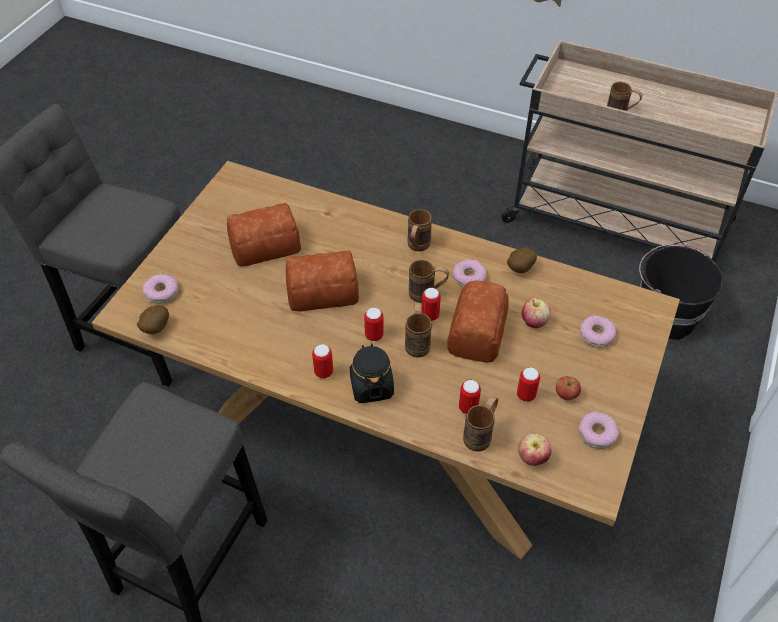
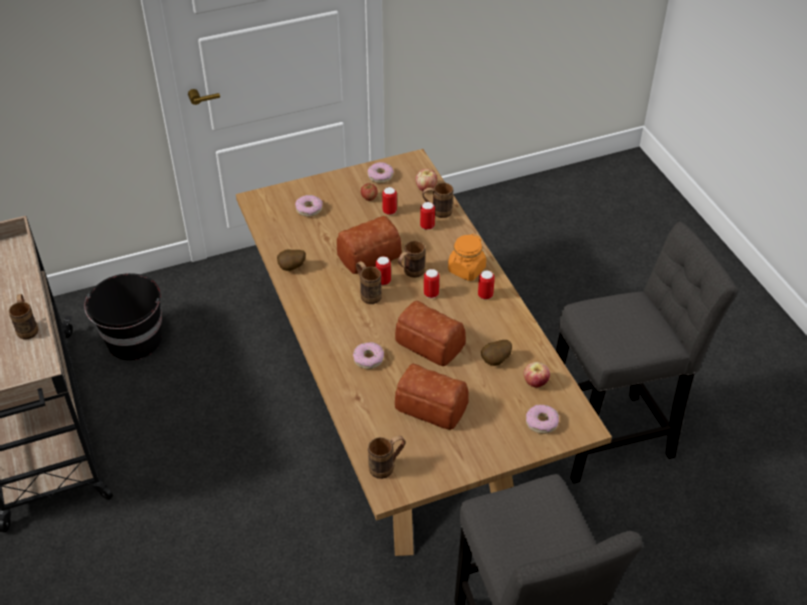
camera: 135 degrees left, 5 degrees down
(155, 328) = (568, 398): potato -> potato (496, 361)
(371, 386) = (466, 270): black jar -> orange jar
(416, 247) = (332, 326): brown mug -> brown mug (387, 466)
(469, 278) = (329, 284): donut -> donut (368, 359)
(534, 322) = (330, 237): apple -> apple (535, 383)

